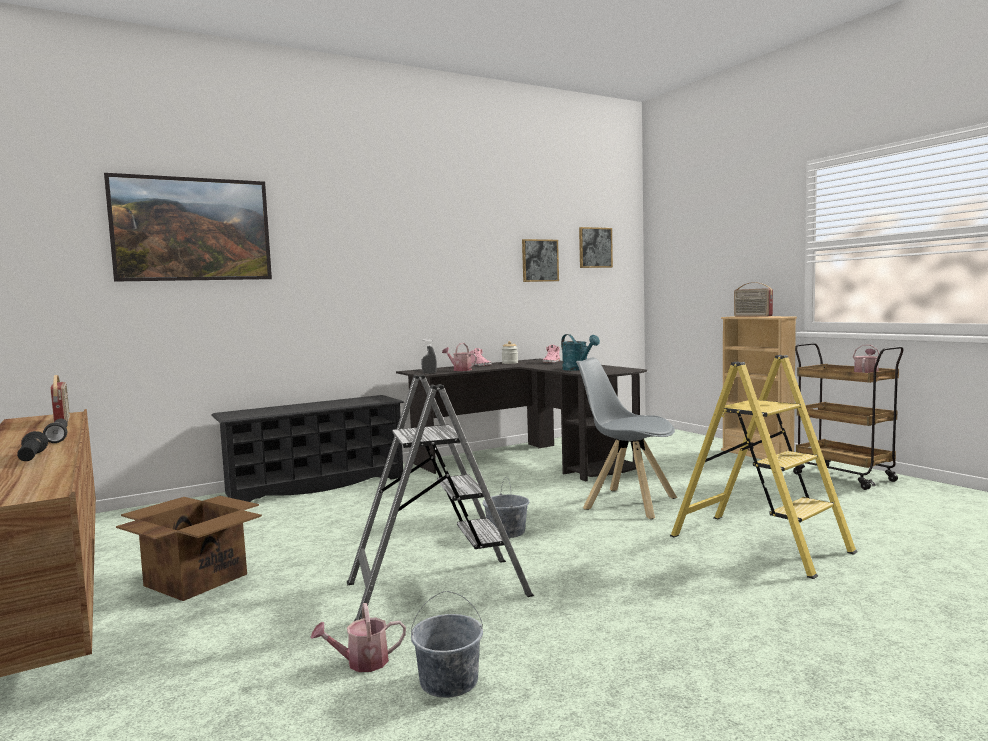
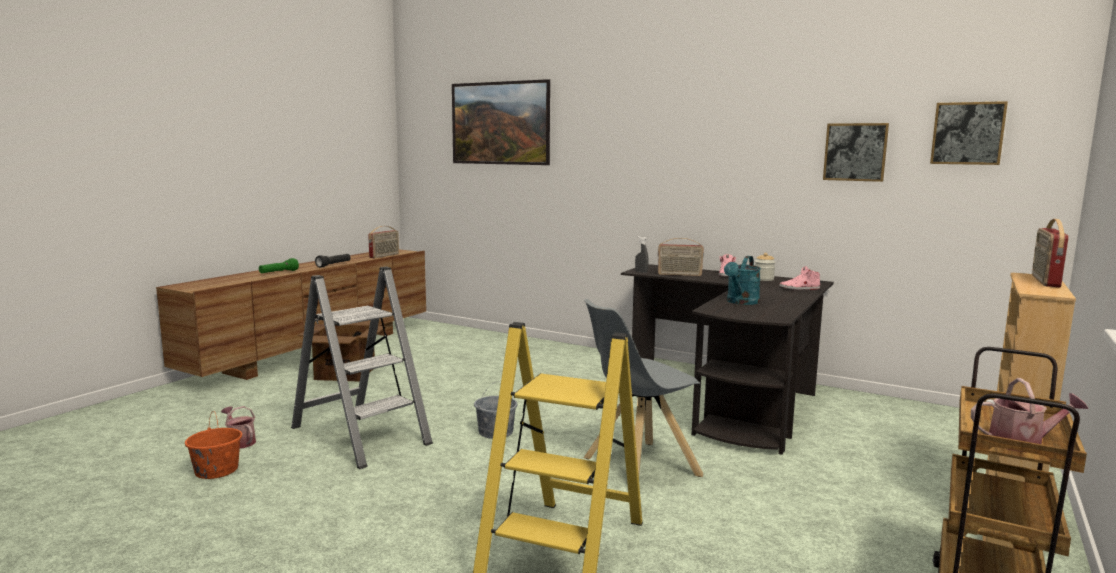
camera: 60 degrees right, 5 degrees up
(32, 458) = (278, 273): black flashlight -> green flashlight
(315, 485) = (550, 349): black shoe rack -> none
(448, 681) = (216, 470): grey bucket -> orange bucket
(460, 370) = (679, 275): watering can -> radio
(627, 502) = (638, 467): grey chair -> grey chair turned 120 degrees counterclockwise

